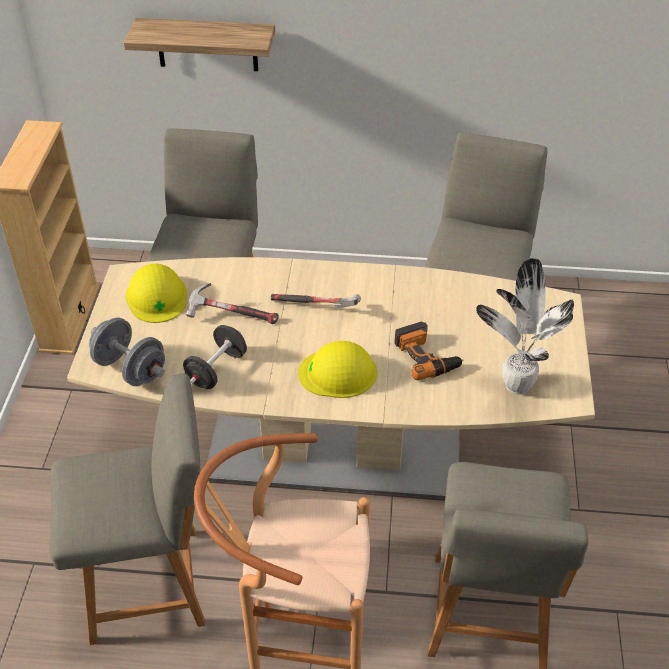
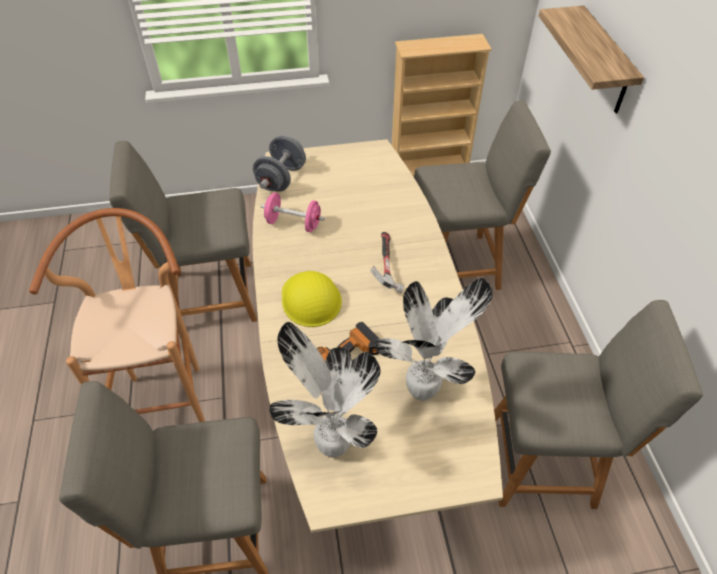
camera: 75 degrees right, 5 degrees up
(151, 584) = (210, 297): grey chair -> grey chair turned 105 degrees clockwise
(157, 296) = (362, 171): yellow hard hat -> none
(216, 369) = (293, 223): black dumbbell -> pink dumbbell
(230, 316) = (356, 216): hammer -> none
(472, 314) = (425, 390): none -> potted plant

